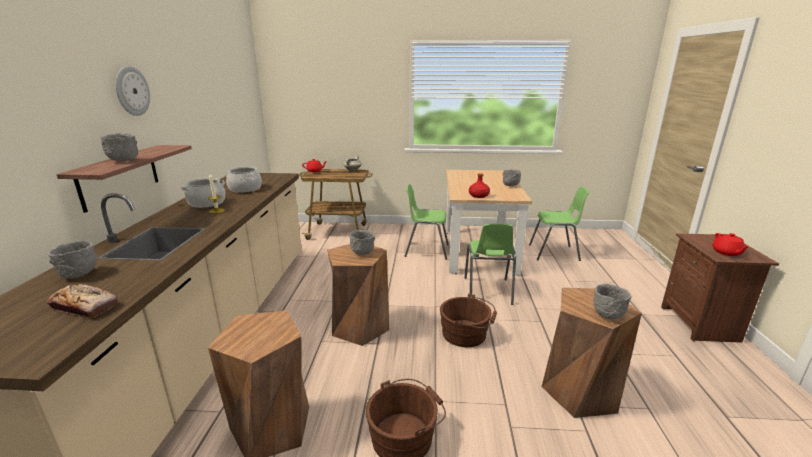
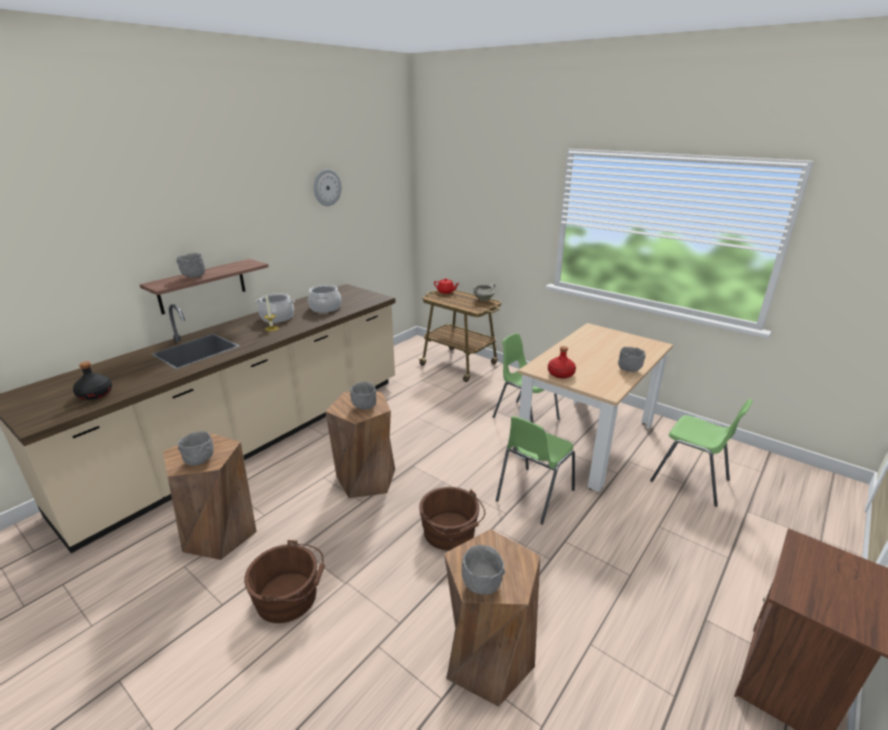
camera: 35 degrees right, 5 degrees up
(80, 275) = (126, 366): grey bowl -> grey bowl (200, 461)
(84, 307) = (95, 394): bread -> black bottle
(131, 91) = (225, 213): wall clock -> wall clock (326, 187)
(727, 252) = (818, 595): red teapot -> none

